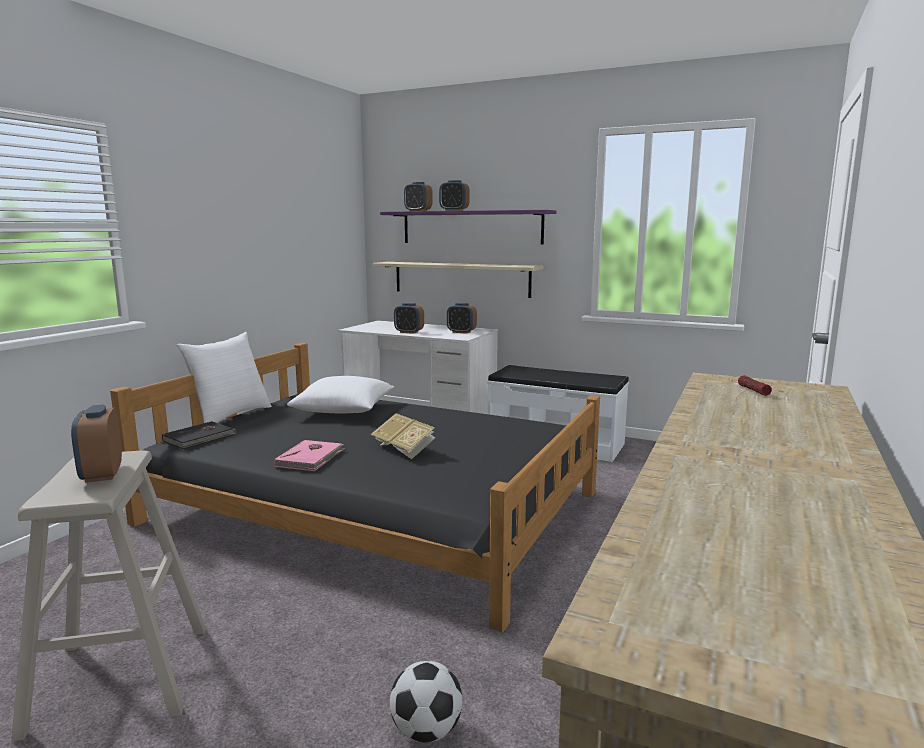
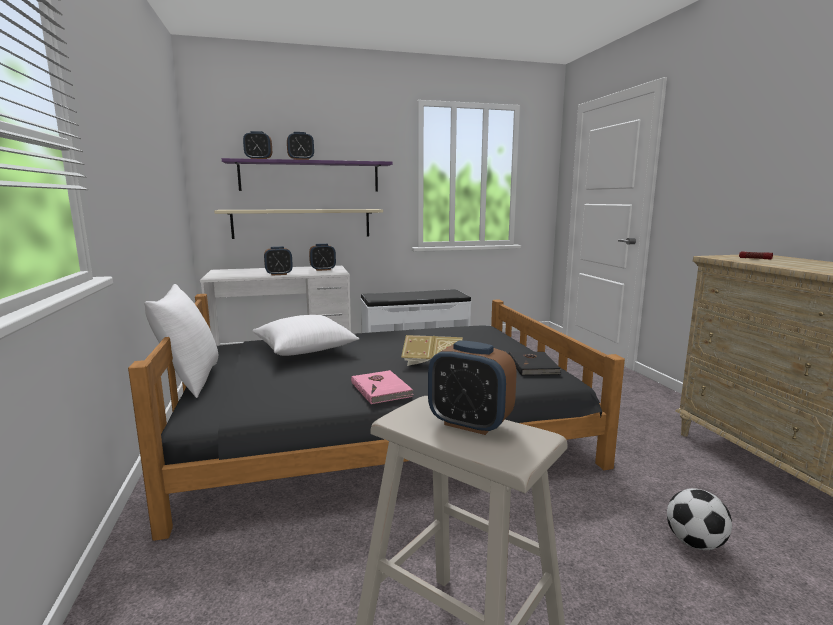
camera: 40 degrees left, 0 degrees up
(200, 438) = (222, 405): black book -> black book (533, 366)

